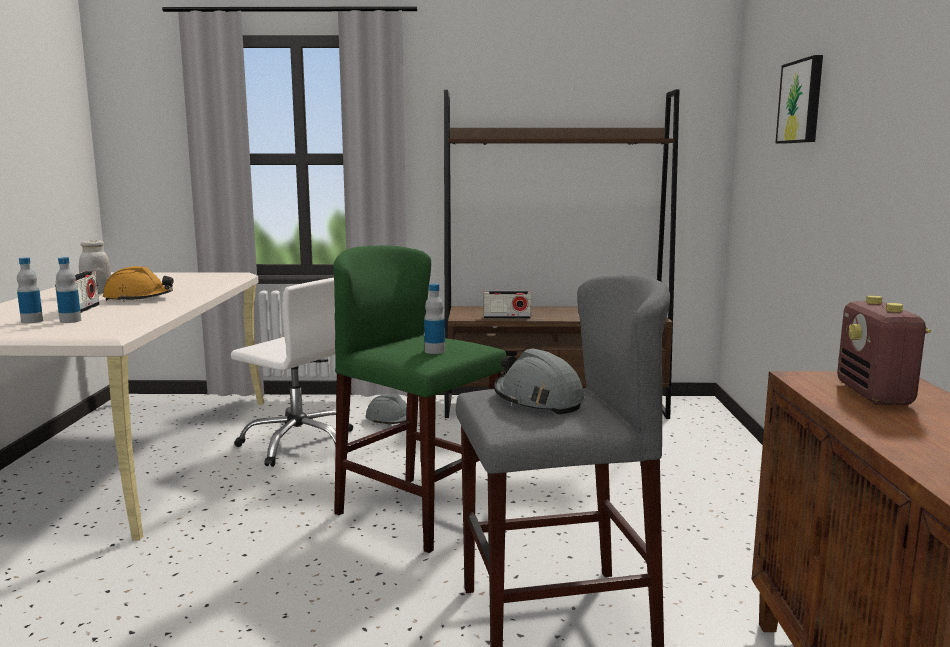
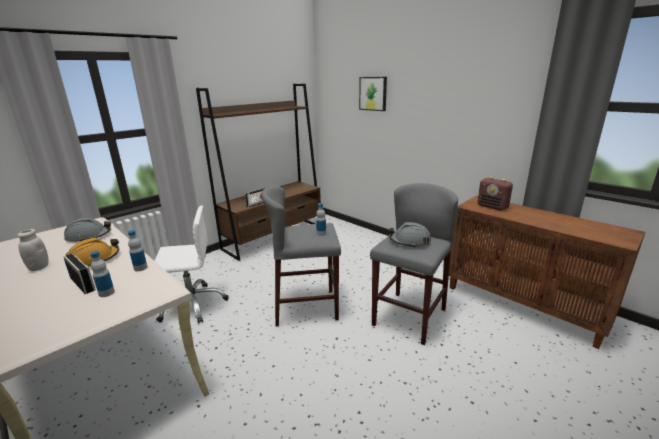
camera: 45 degrees left, 10 degrees up
(32, 321) = (75, 305): bottle -> bottle (140, 268)
(391, 420) = (216, 272): grey hard hat -> grey hard hat (89, 237)
(418, 513) = (306, 307): green stool -> grey stool

